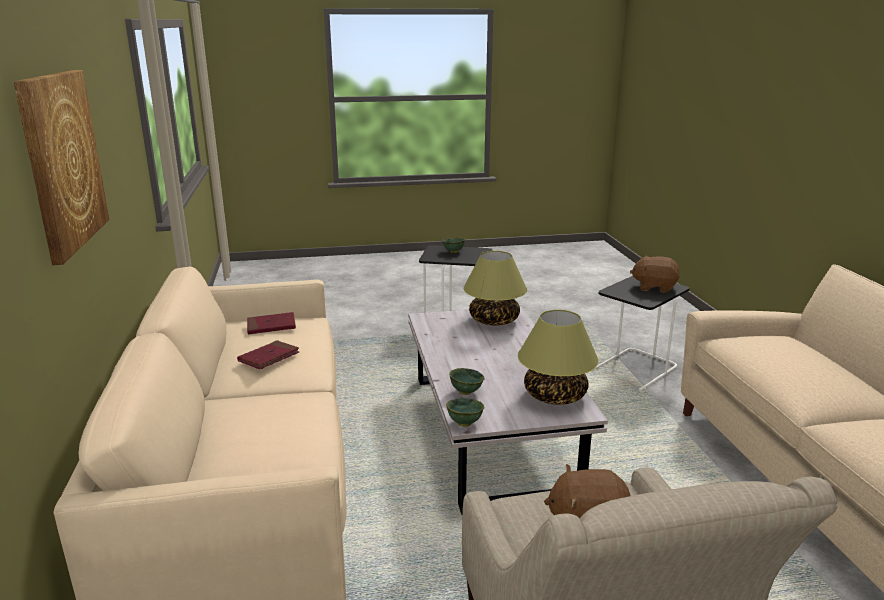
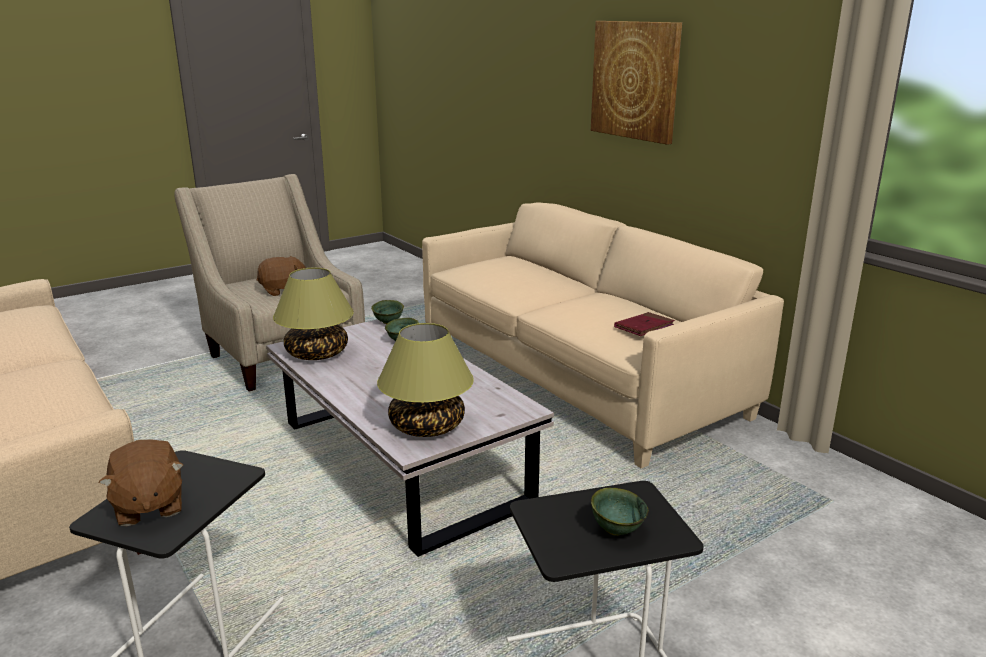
camera: 155 degrees right, 0 degrees up
(269, 357) = (589, 304): red book -> none
(654, 287) = (148, 506): brown plush toy -> brown plush toy turned 75 degrees clockwise

